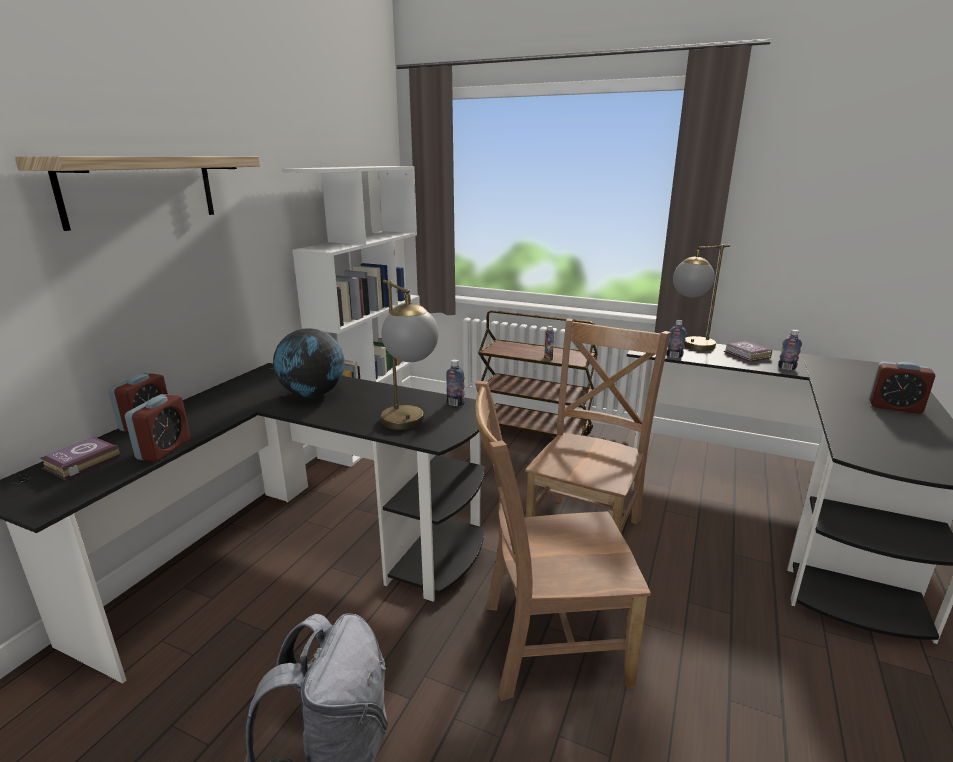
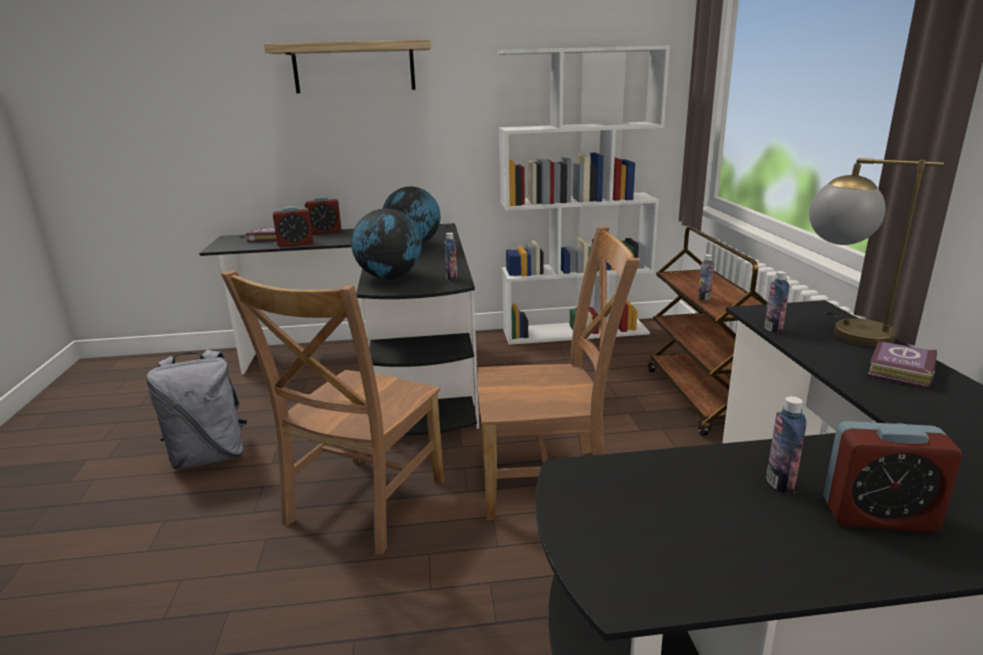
camera: 60 degrees right, 0 degrees up
(409, 426) = (390, 277): table lamp -> globe
(546, 643) = (362, 505): brown chair -> brown chair turned 120 degrees counterclockwise
(786, 368) = (899, 405): bottle -> bottle (780, 483)
(894, 407) = (878, 515): alarm clock -> alarm clock turned 75 degrees counterclockwise

